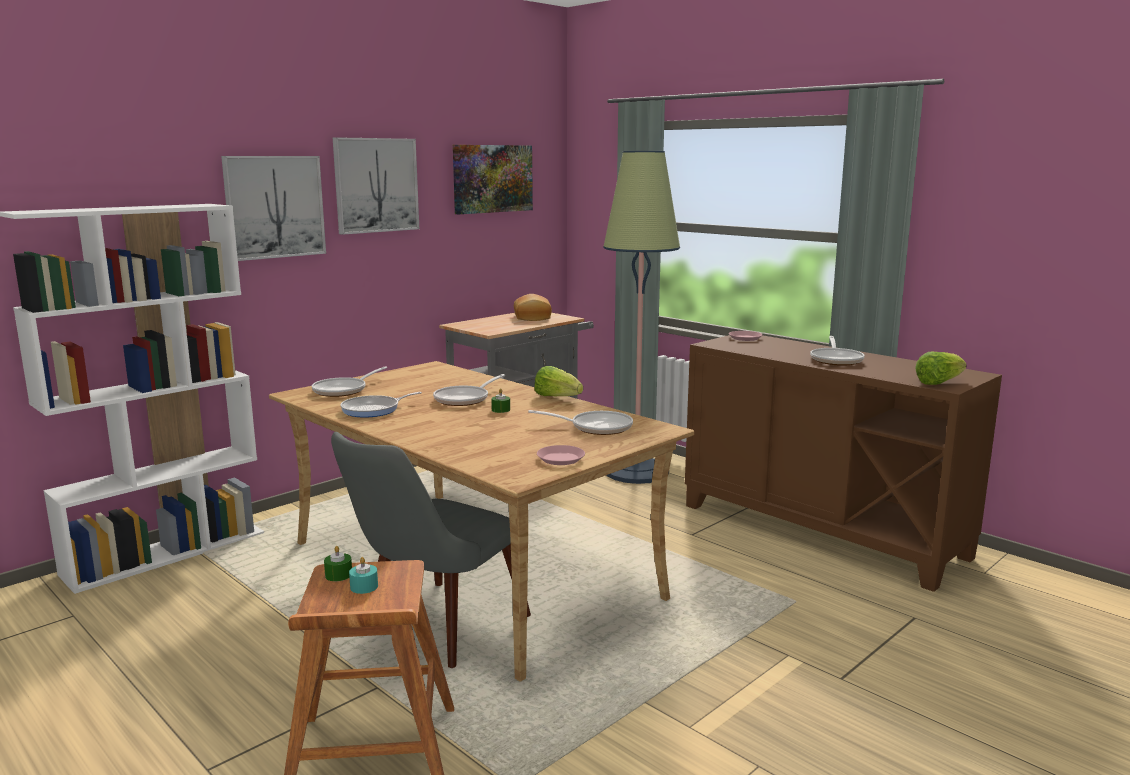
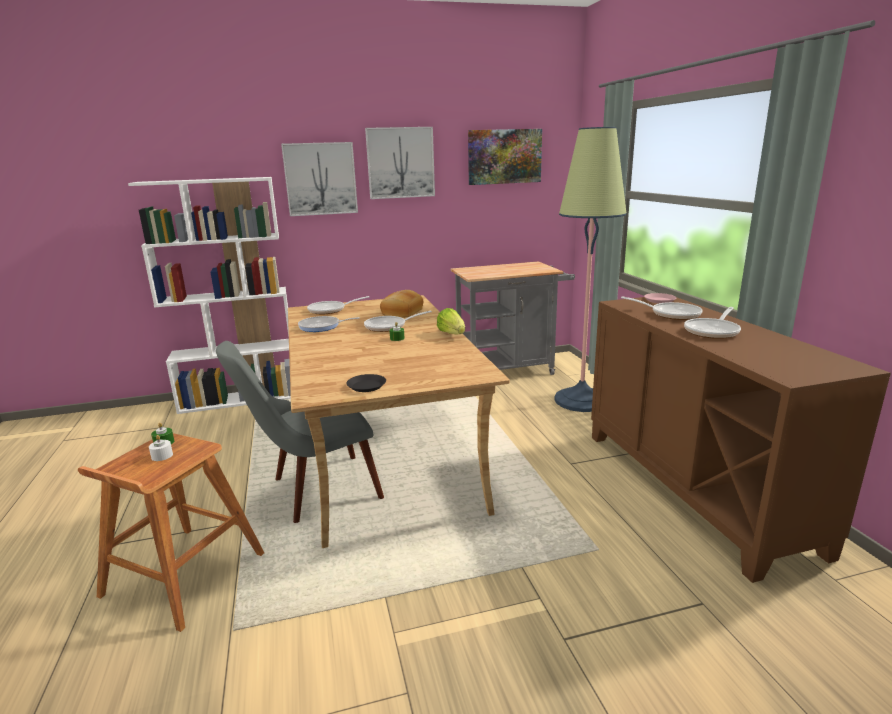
camera: 30 degrees right, 5 degrees up
(364, 587) = (162, 456): turquoise candle -> white candle
(531, 317) = (523, 267): bread -> bread (401, 313)
(560, 459) = (366, 386): pink plate -> black plate
(596, 427) = (436, 364): frying pan -> frying pan (671, 314)
(938, 382) = (787, 371): lettuce -> none

